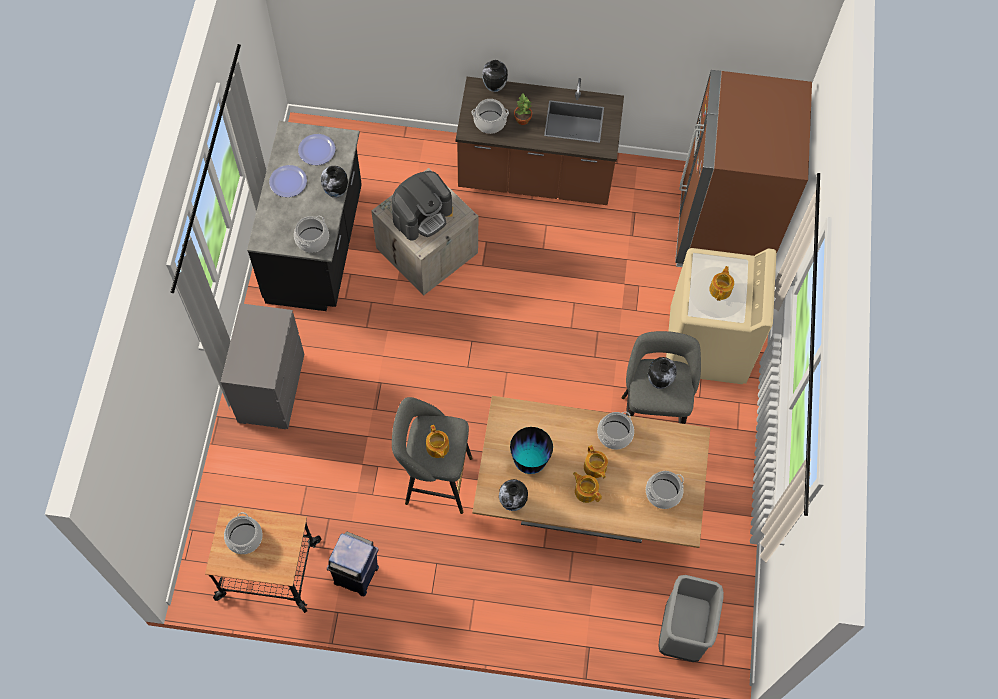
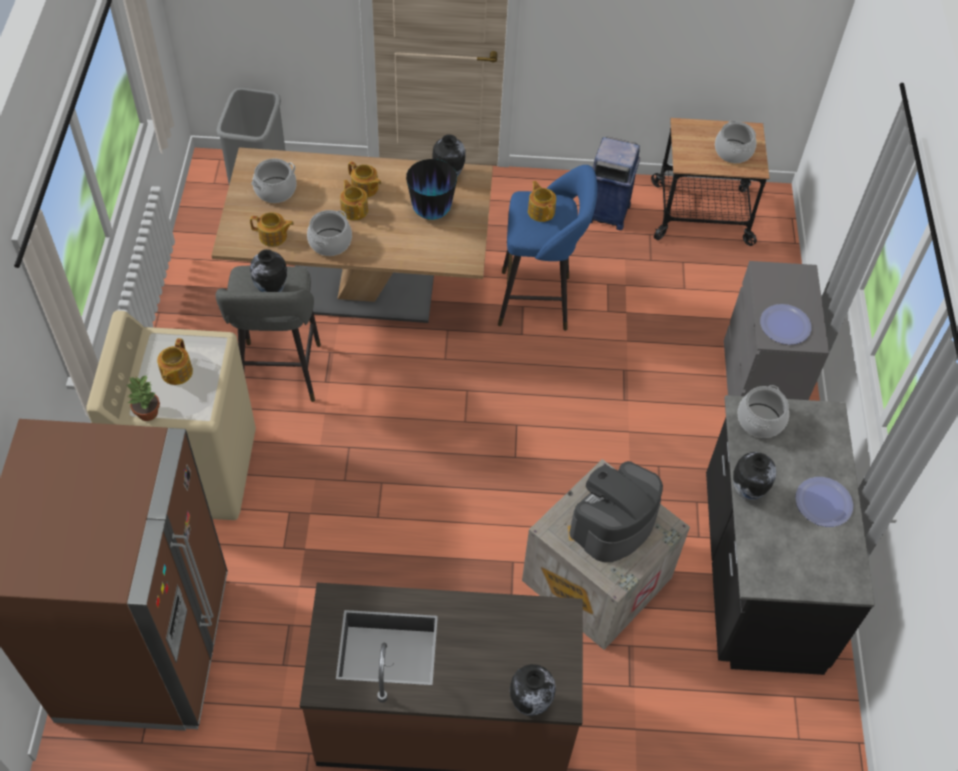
camera: 175 degrees right, 10 degrees down
(316, 150) = (797, 557): plate -> plate (785, 325)
(434, 480) = (539, 301): grey stool -> blue stool
(489, 122) = (530, 633): cooking pot -> none
(522, 119) = (476, 643): potted plant -> potted plant (148, 413)
(661, 443) = (273, 236): none -> teapot

